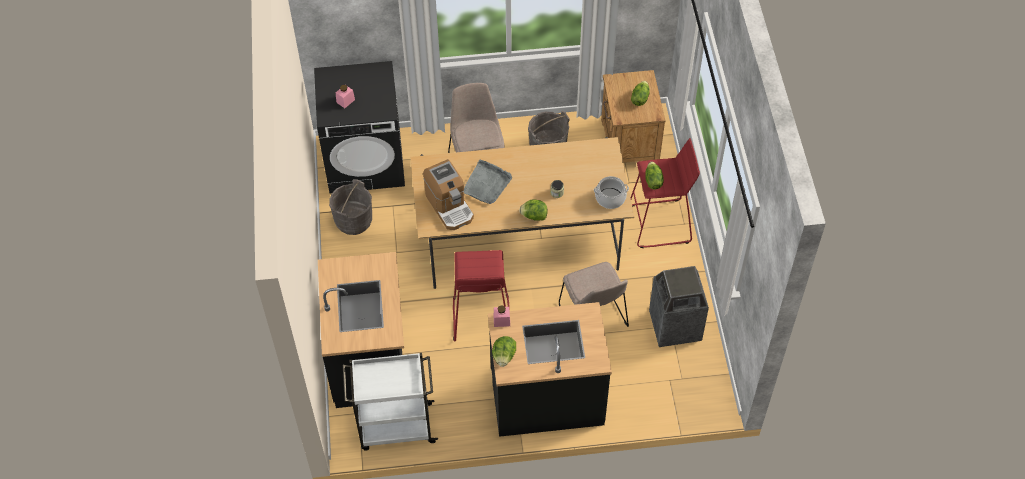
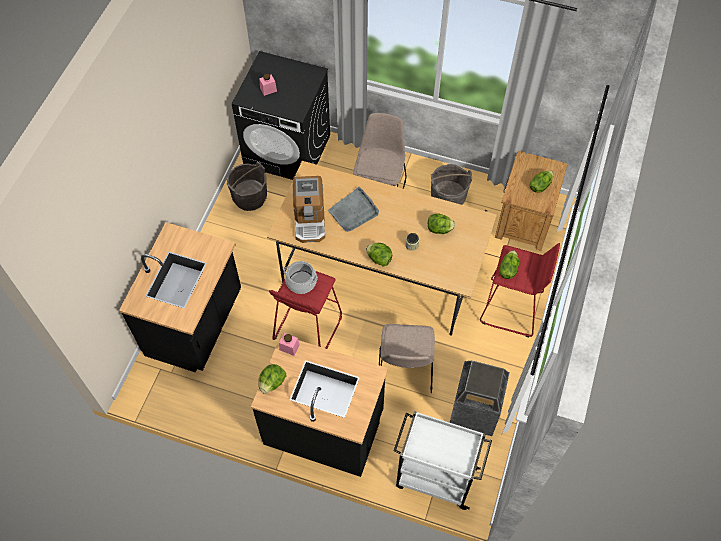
camera: 25 degrees right, 5 degrees up
(395, 427) = (182, 395): white cart -> white cart (434, 477)
(574, 169) = (439, 229): none -> lettuce
(610, 198) = (458, 270): cooking pot -> cooking pot (301, 282)

